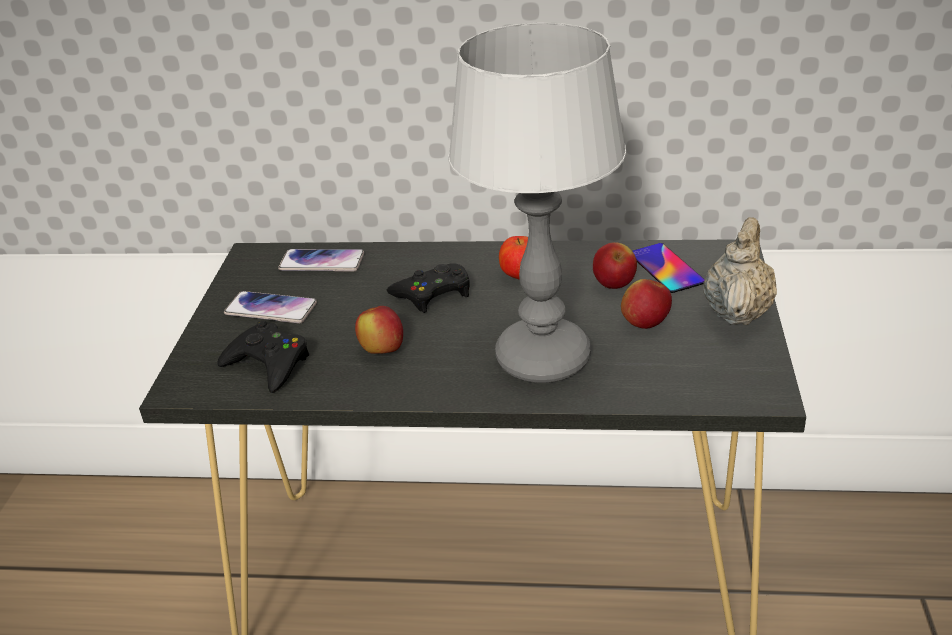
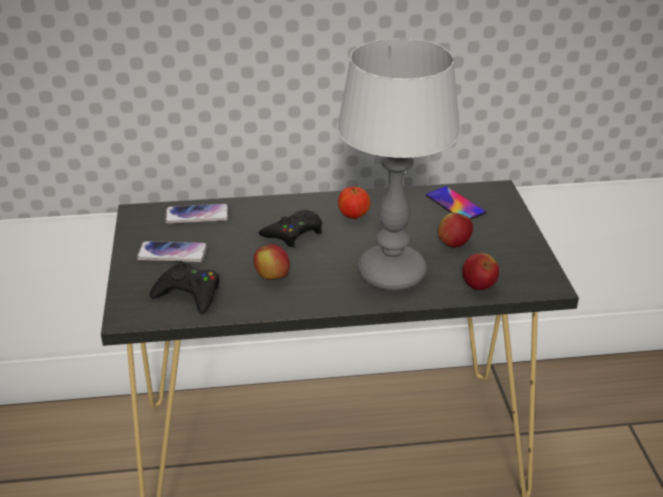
camera: 15 degrees left, 0 degrees up
(614, 285) = (423, 218): apple -> apple (478, 286)
(737, 311) = (513, 231): beige teapot -> none

